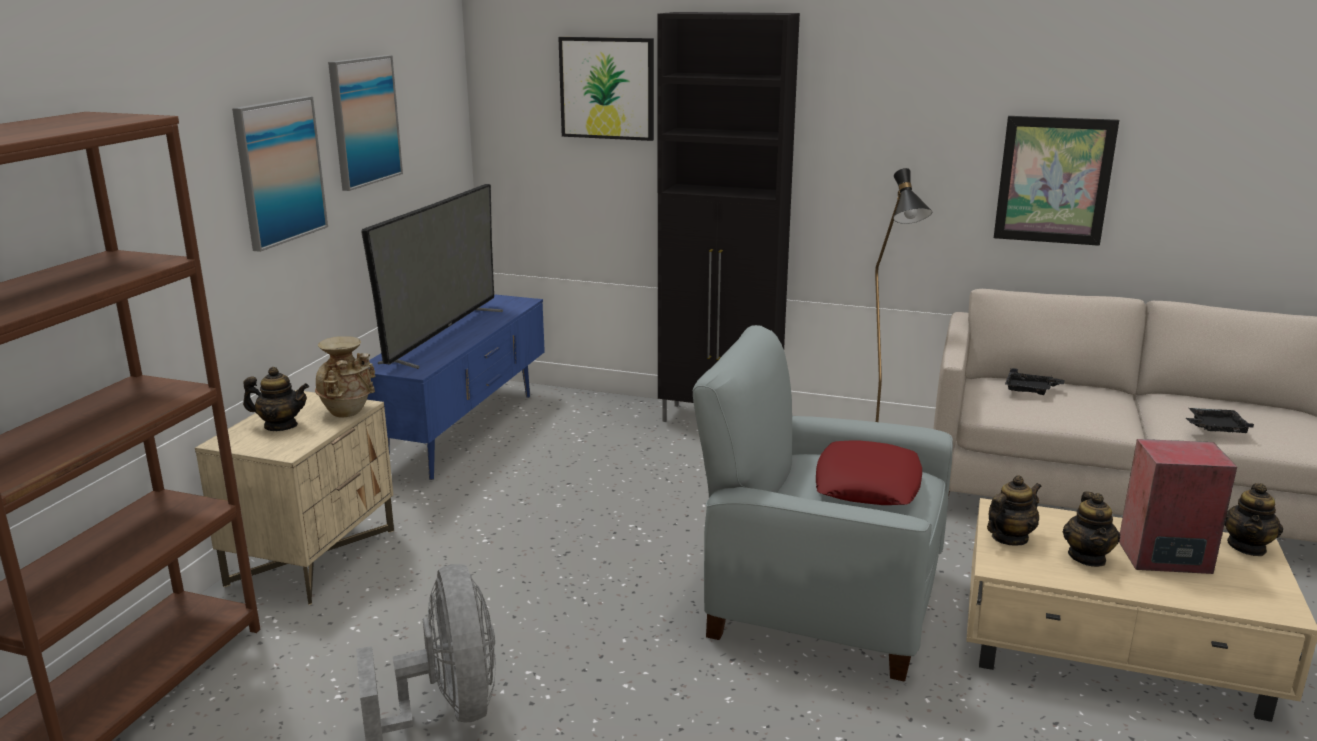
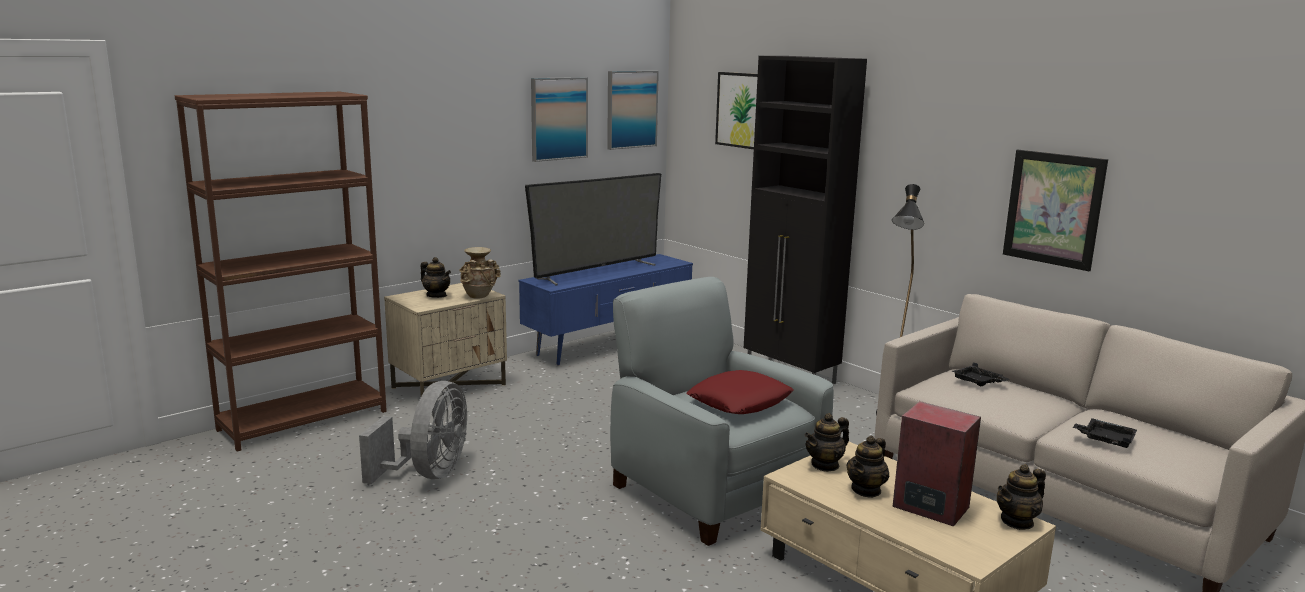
camera: 30 degrees right, 5 degrees down
(279, 171) = (479, 142): picture -> picture (631, 109)
(1009, 538) = (825, 465): teapot -> teapot turned 150 degrees clockwise

